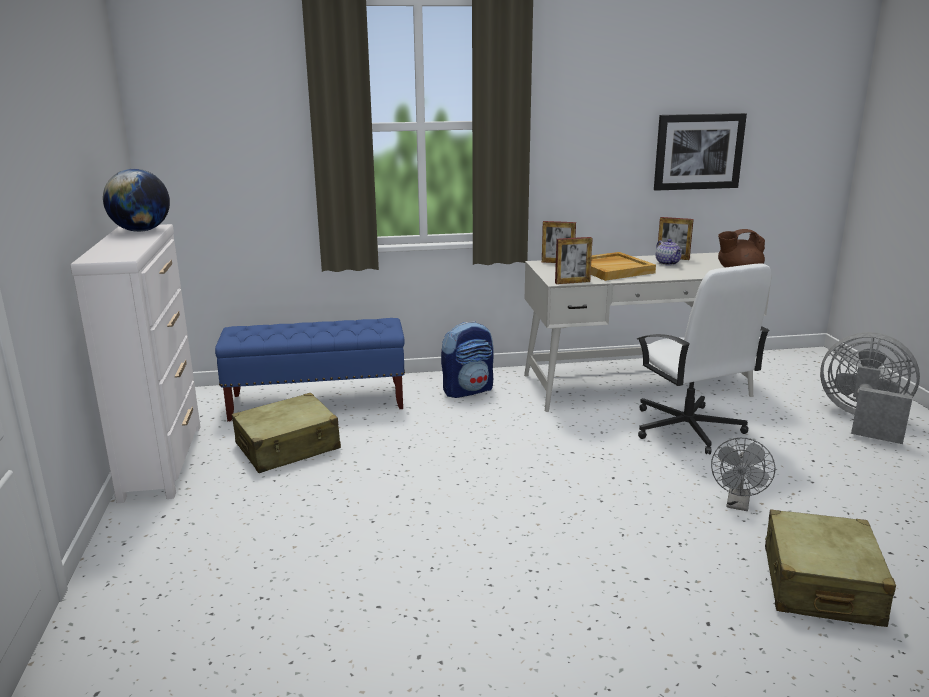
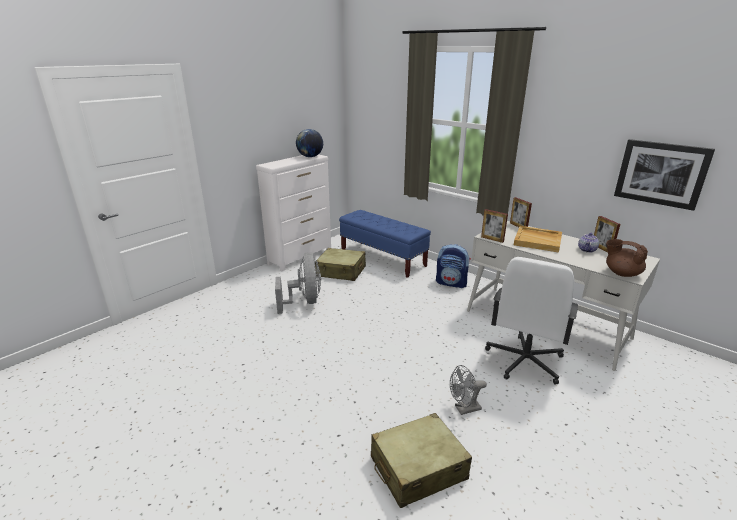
camera: 50 degrees right, 5 degrees up
(863, 420) = (672, 432): grey fan -> grey fan (304, 302)

